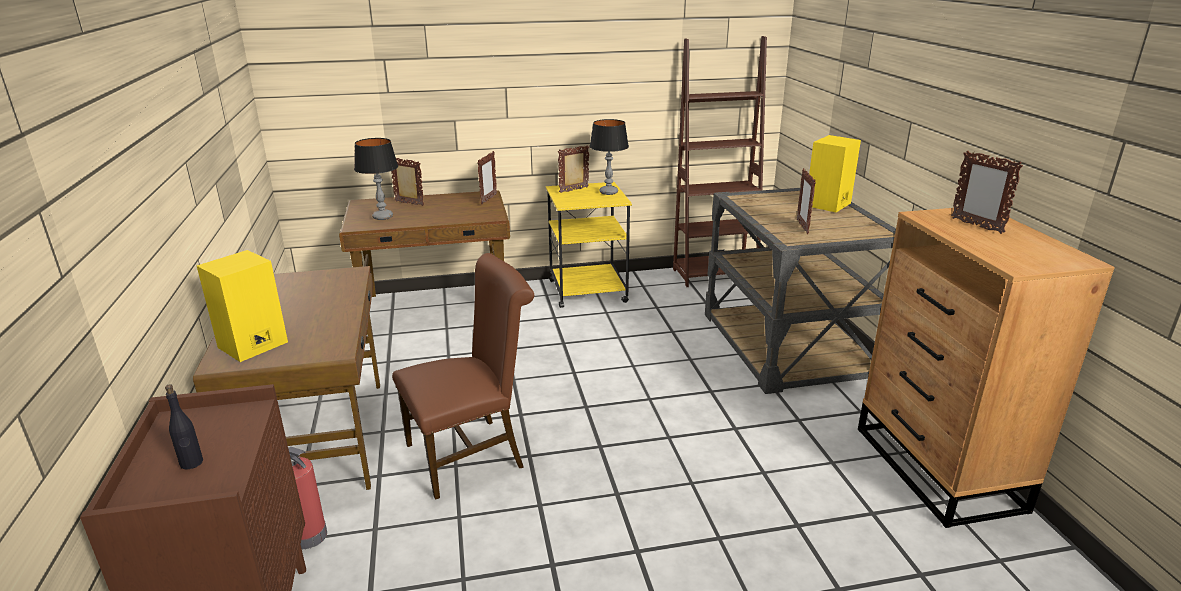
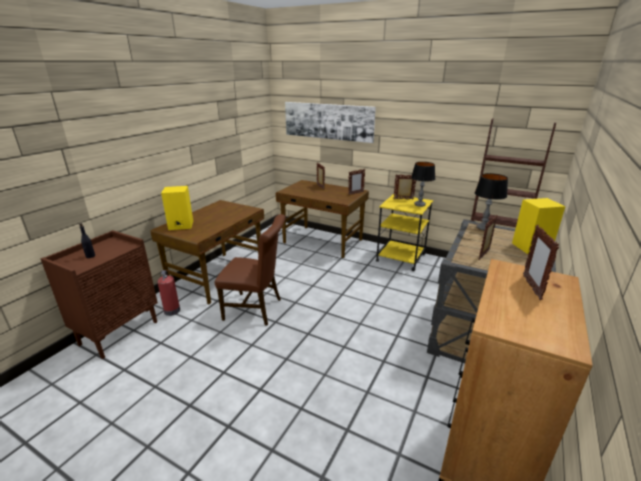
camera: 40 degrees right, 0 degrees up
(382, 217) = (300, 190): table lamp -> table lamp (483, 228)
(396, 72) = (328, 121): none -> picture

